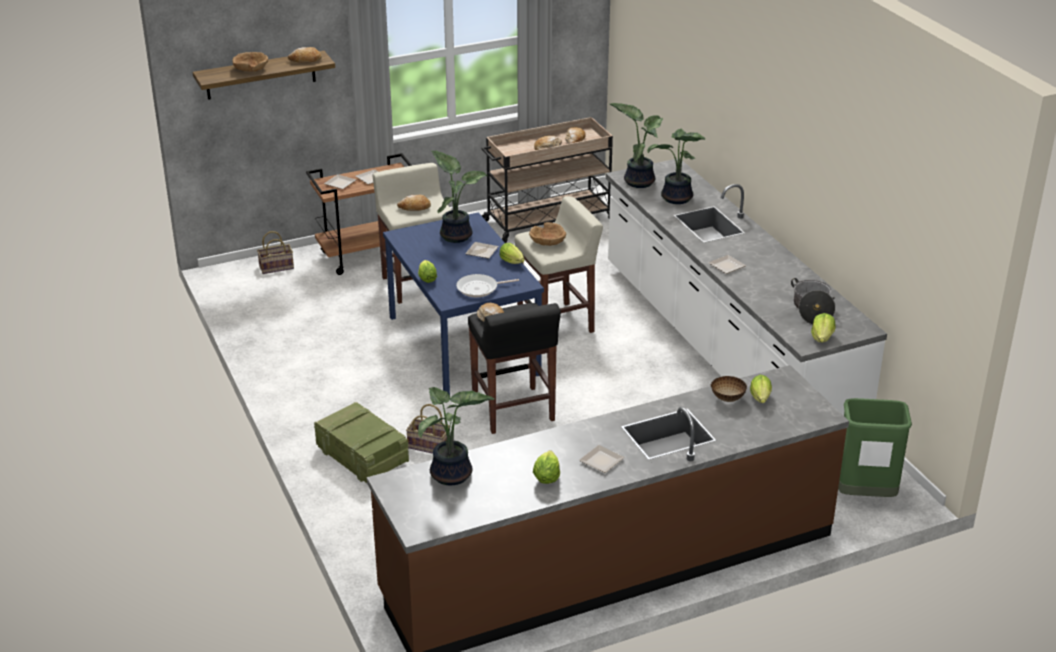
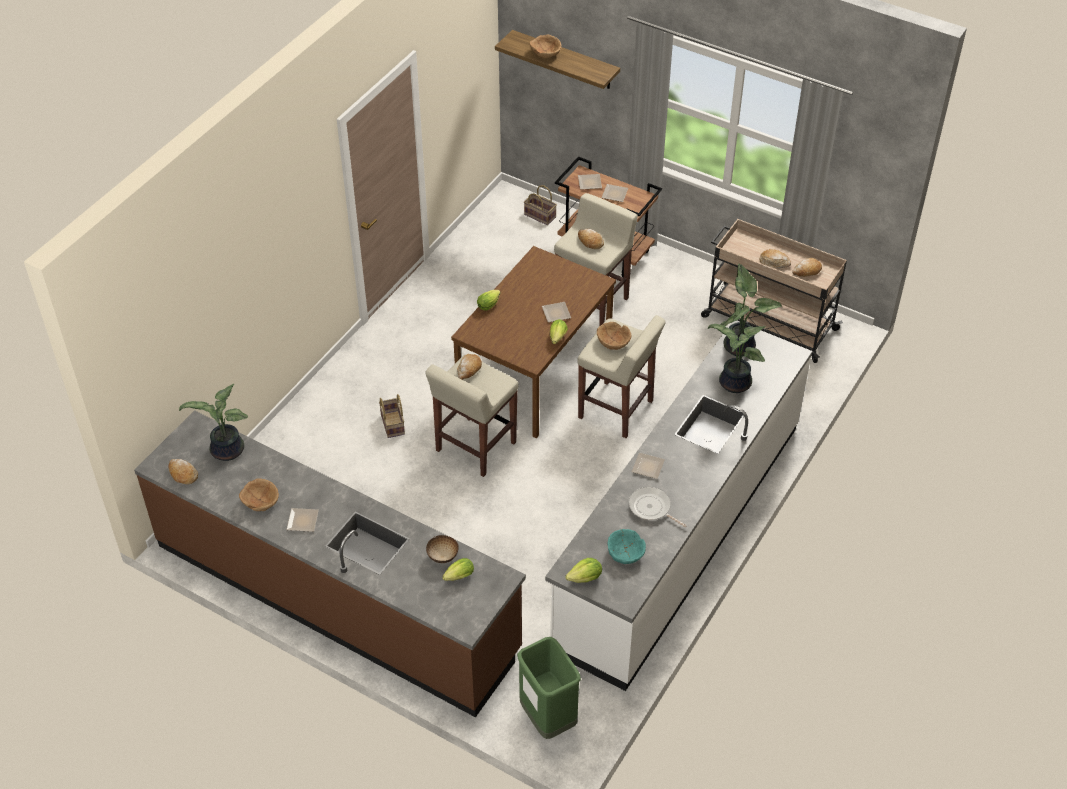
camera: 55 degrees right, 15 degrees up
(305, 60) = (591, 69): bread -> bread (183, 474)
(361, 456) = (352, 396): crate -> none
(456, 235) = (567, 286): potted plant -> none
(461, 345) = (534, 372): blue dining table -> brown dining table
(480, 289) = (501, 340): frying pan -> frying pan (651, 508)
(513, 411) = (475, 447): black stool -> beige stool
(546, 477) = (260, 501): lettuce -> brown bowl
(812, 310) = (625, 553): cooking pot -> turquoise bowl

